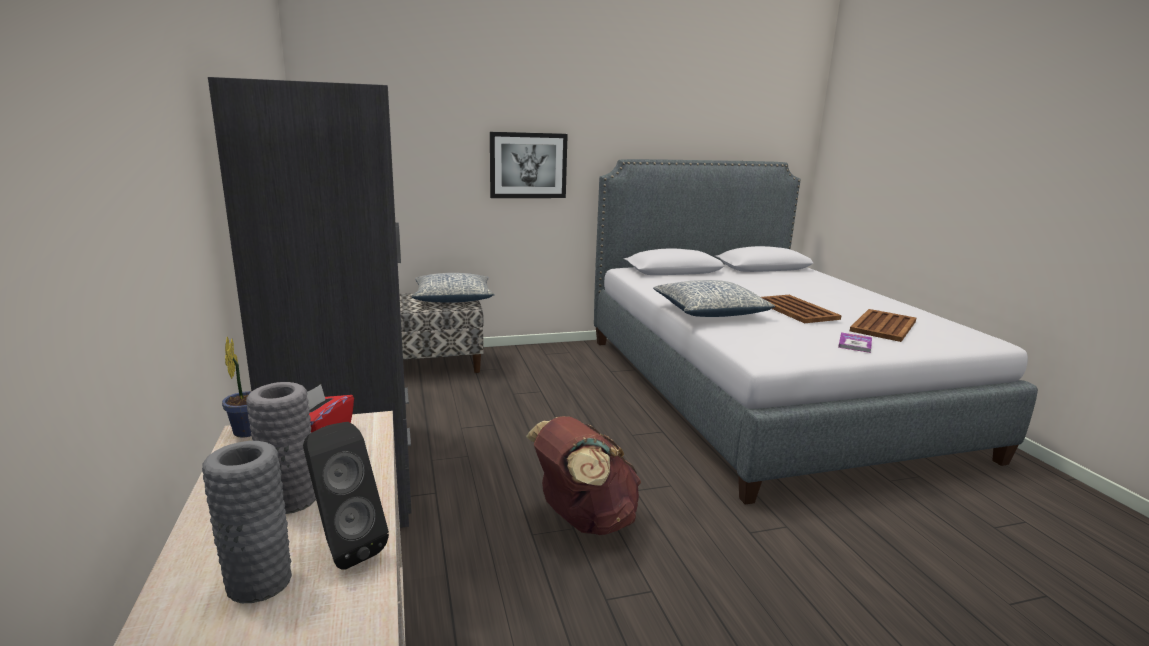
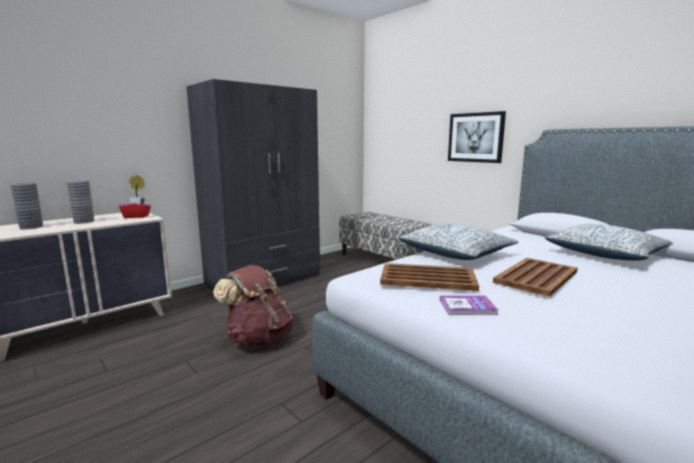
camera: 65 degrees right, 5 degrees down
(343, 548) = (47, 229): black speaker -> none
(453, 299) = (407, 223): pillow -> pillow (606, 254)
(883, 326) = (588, 322): brown tray -> brown tray (428, 278)

